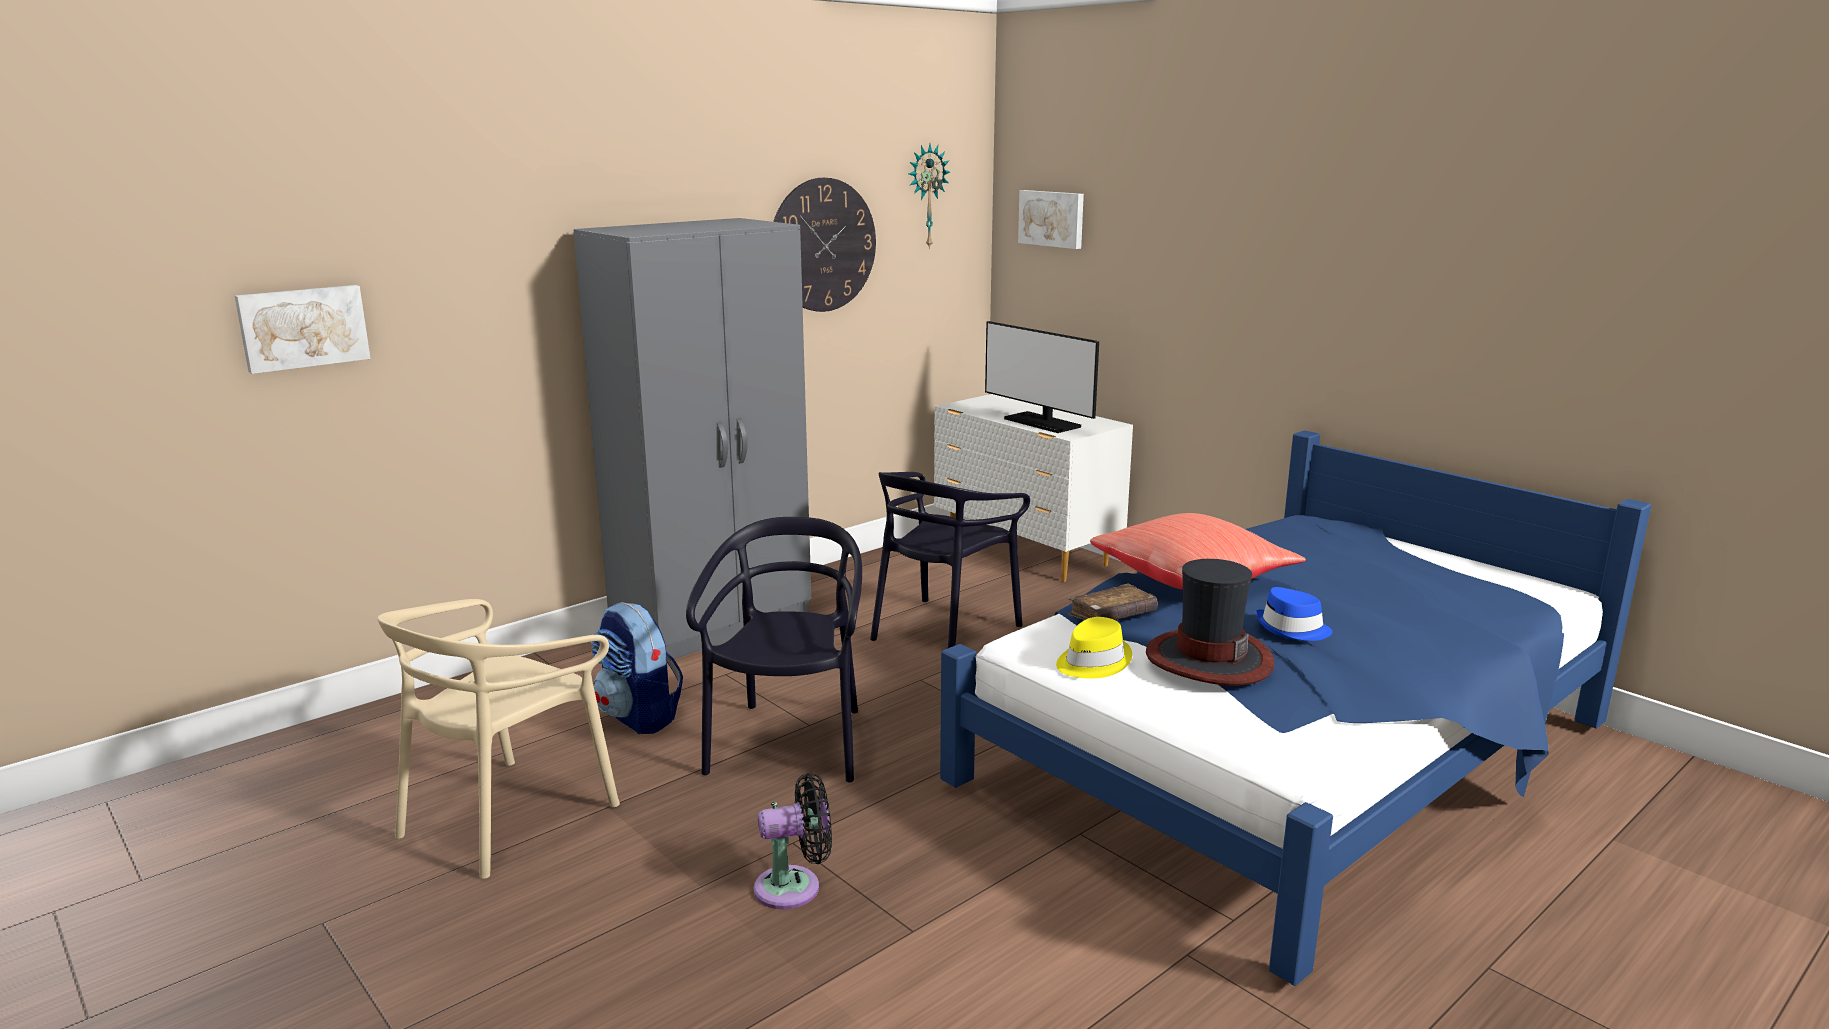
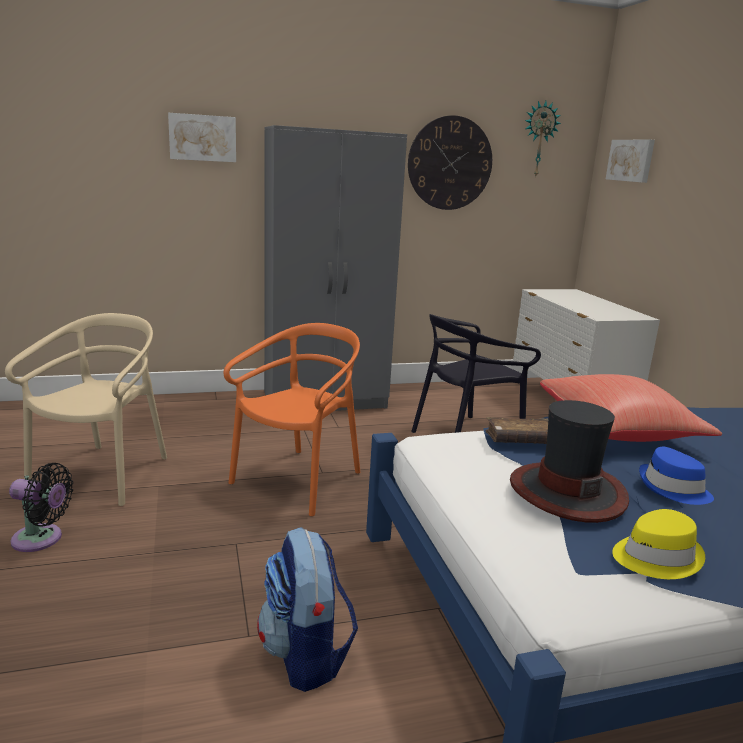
camera: 25 degrees right, 0 degrees up
(303, 327) = (89, 165): picture -> picture (202, 138)
(507, 816) = (103, 474): beige chair -> beige chair turned 135 degrees clockwise
(639, 717) = (231, 440): backpack -> backpack (306, 655)
(790, 744) = (298, 480): black chair -> orange chair
(794, 887) = (206, 574): black fan -> black fan (41, 539)
(1042, 423) = (587, 308): monitor -> none
(1092, 662) = (468, 469): yellow hat -> yellow hat (655, 557)

